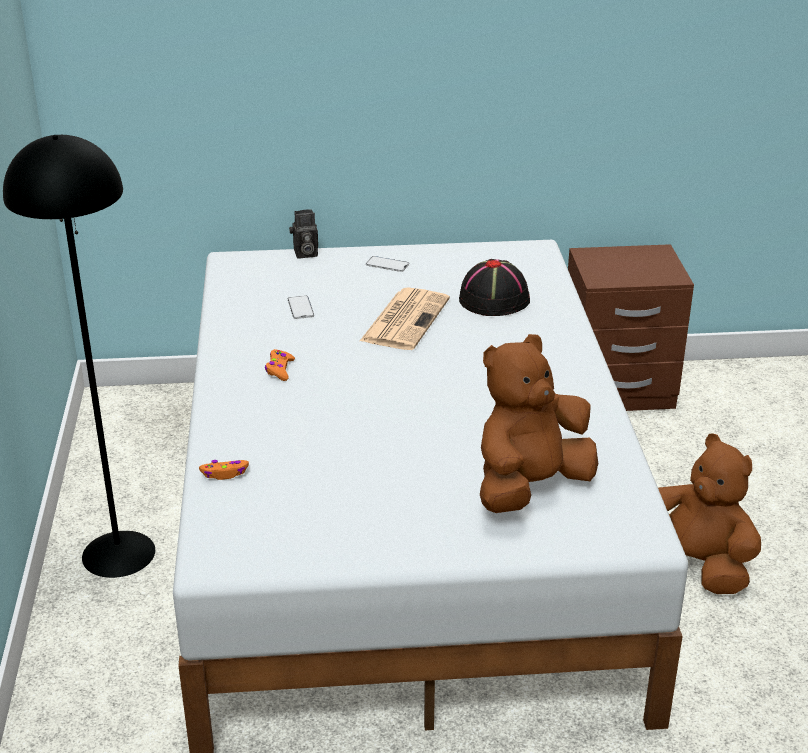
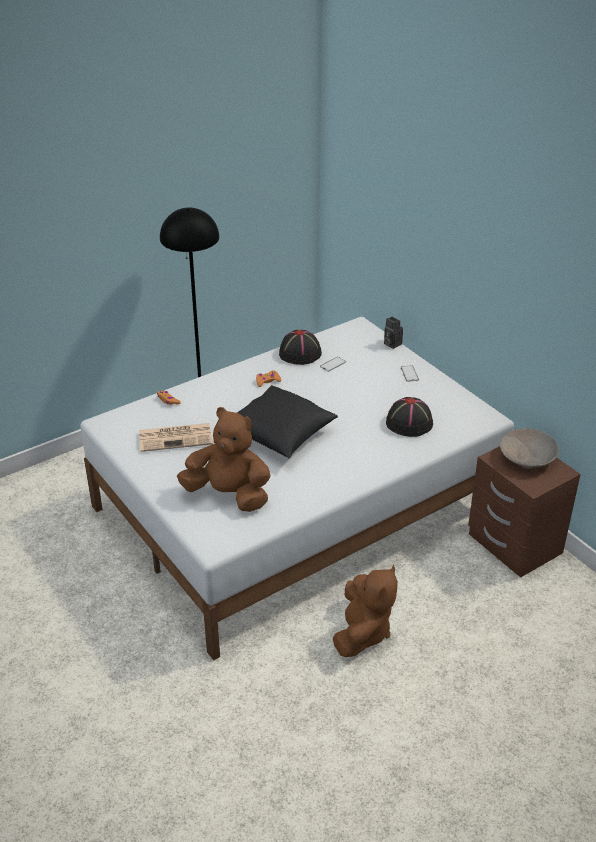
camera: 60 degrees right, 5 degrees up
(242, 323) = (300, 353): none -> black hat
(405, 319) = (355, 401): newspaper -> newspaper (176, 437)
(425, 401) = (279, 435): none -> black pillow
(617, 261) = (528, 458): none -> beige bowl

